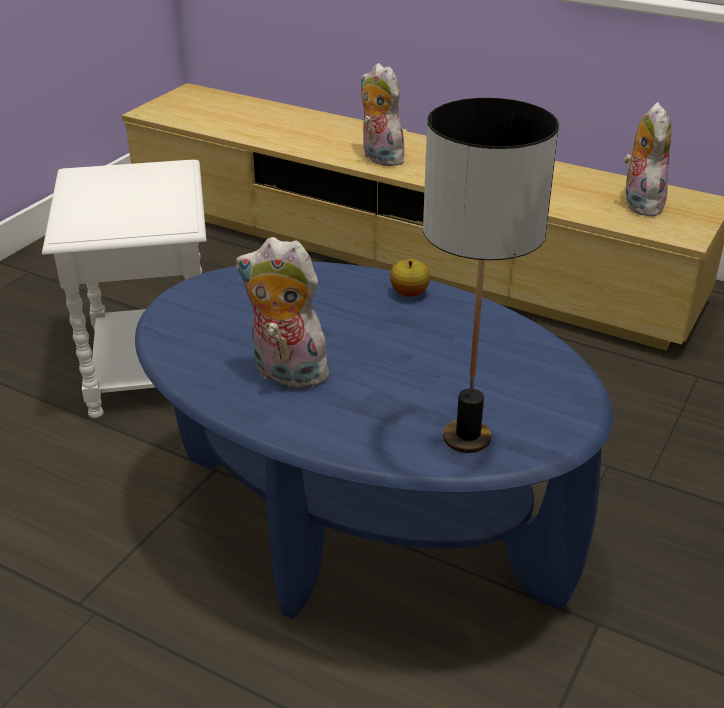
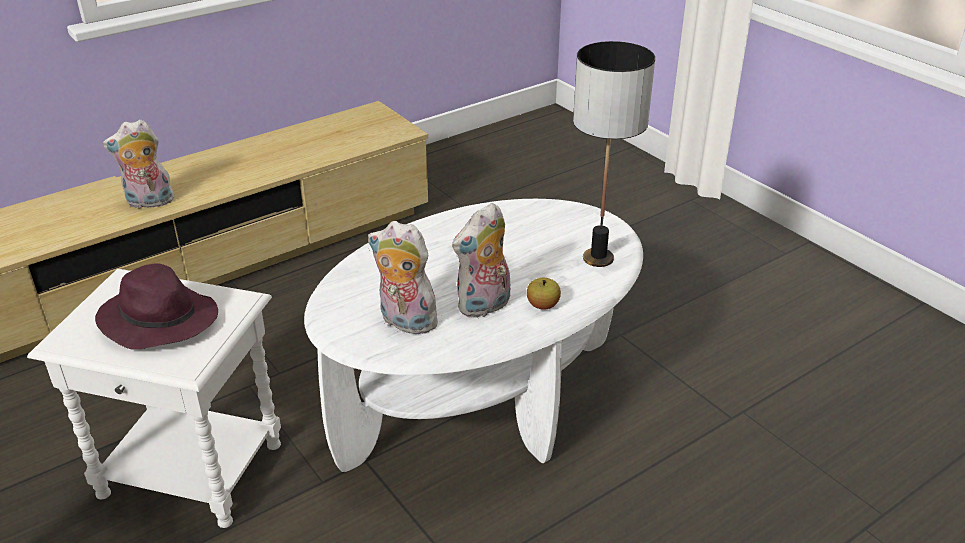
camera: 65 degrees left, 0 degrees up
(126, 199) = (158, 320): none -> purple hat
(361, 526) = (481, 401): blue coffee table -> white coffee table
(409, 293) = (426, 232): apple -> apple (543, 305)
(639, 204) = (349, 130): plush toy -> plush toy (404, 322)

